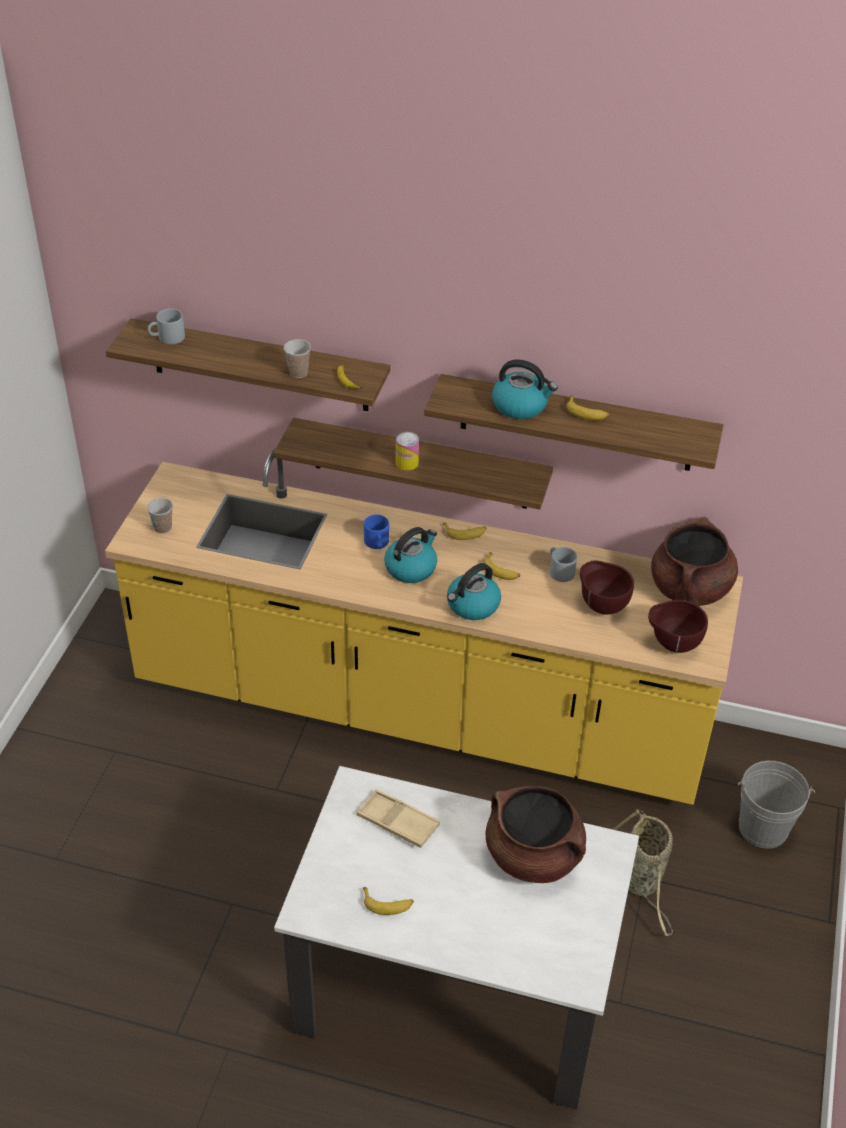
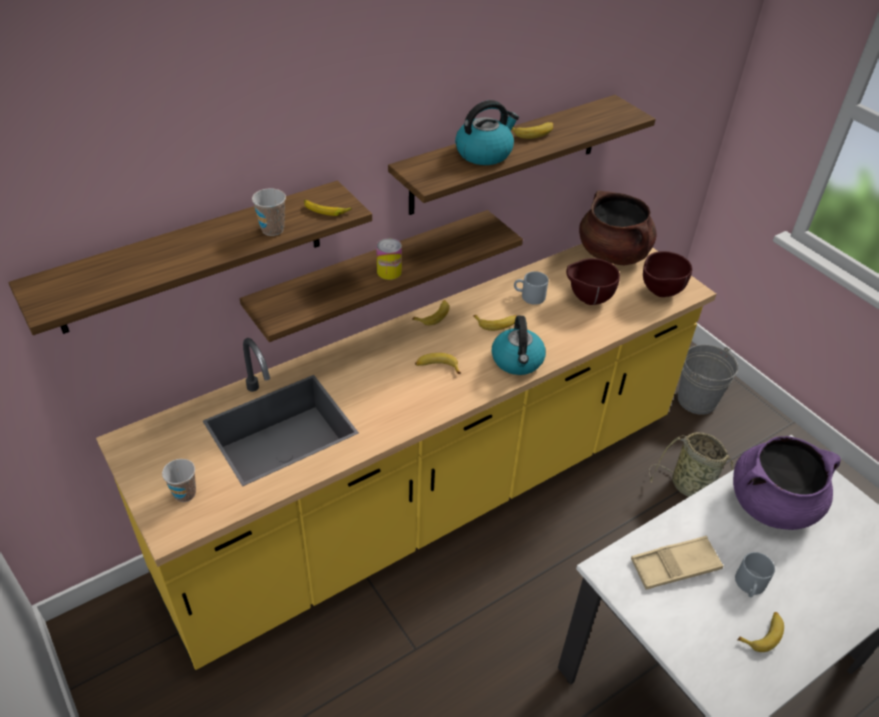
camera: 50 degrees left, 0 degrees up
(167, 338) = (86, 275): grey mug -> grey mug (750, 586)
(378, 543) = (386, 368): blue mug -> none
(411, 568) = (437, 367): kettle -> banana
(534, 856) = (772, 504): brown cooking pot -> purple cooking pot

